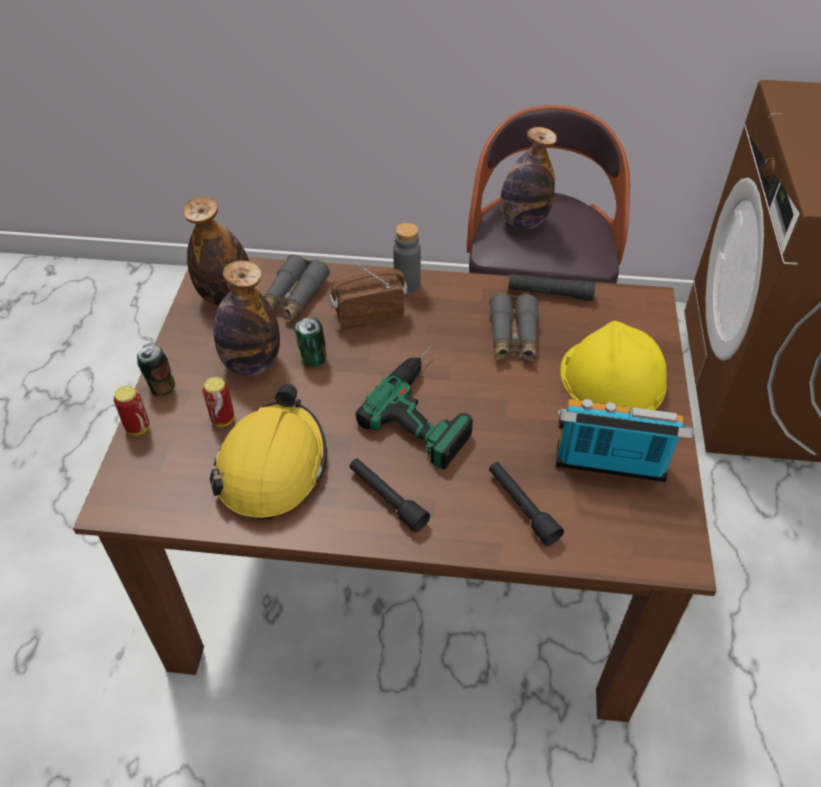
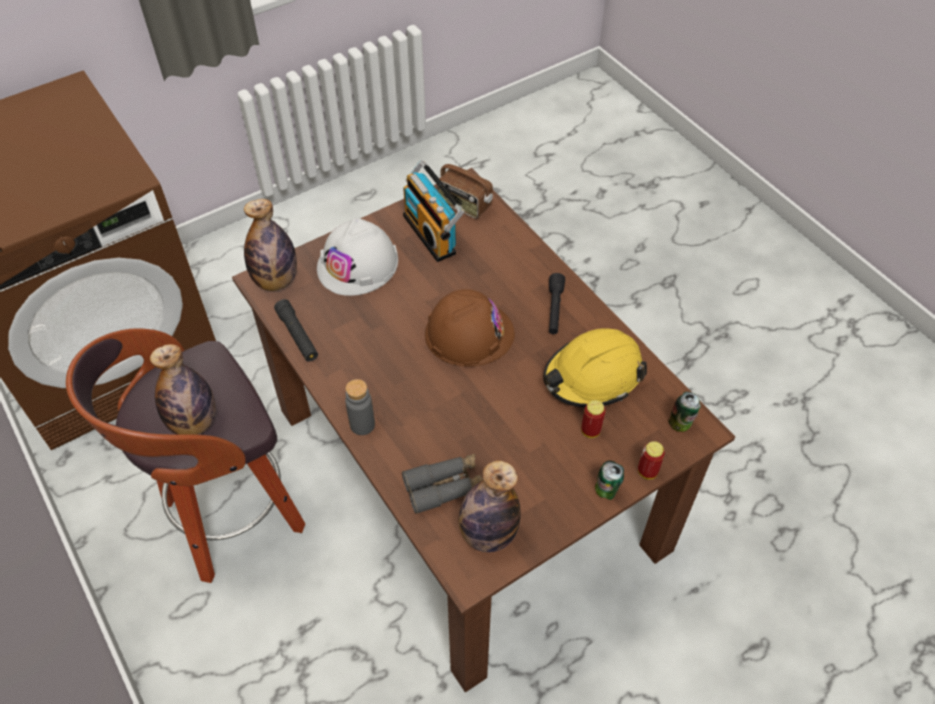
camera: 130 degrees left, 5 degrees up
(251, 364) = (532, 456): bottle -> bottle (276, 280)
(312, 359) = (493, 423): can -> can (681, 424)
(368, 314) = (418, 424): radio -> radio (464, 205)
(430, 407) = (469, 333): power drill -> brown hard hat
(513, 337) = (364, 330): grey binoculars -> none
(521, 507) = (498, 253): black flashlight -> none
(612, 378) = (358, 264): yellow hard hat -> white hard hat

